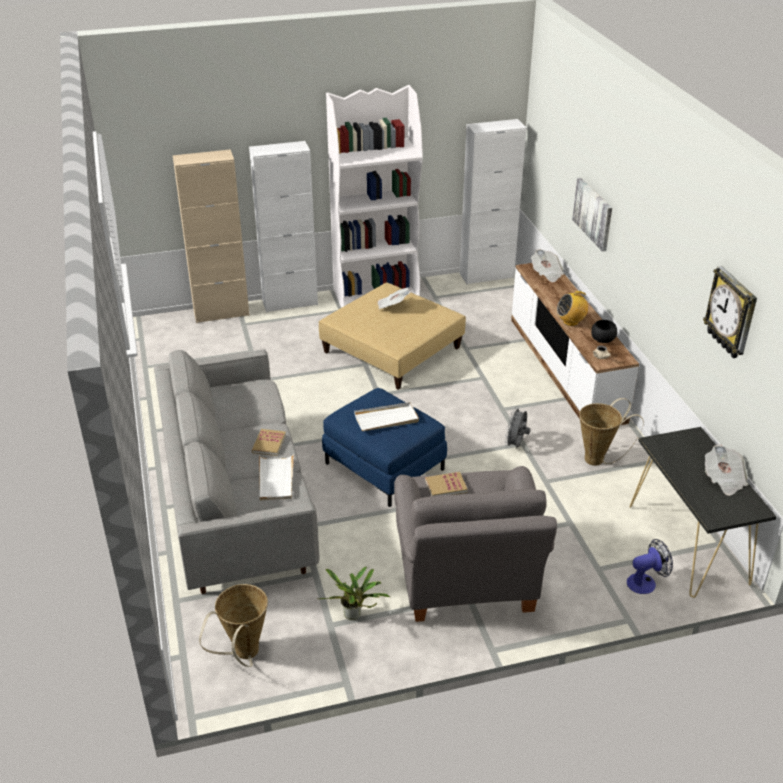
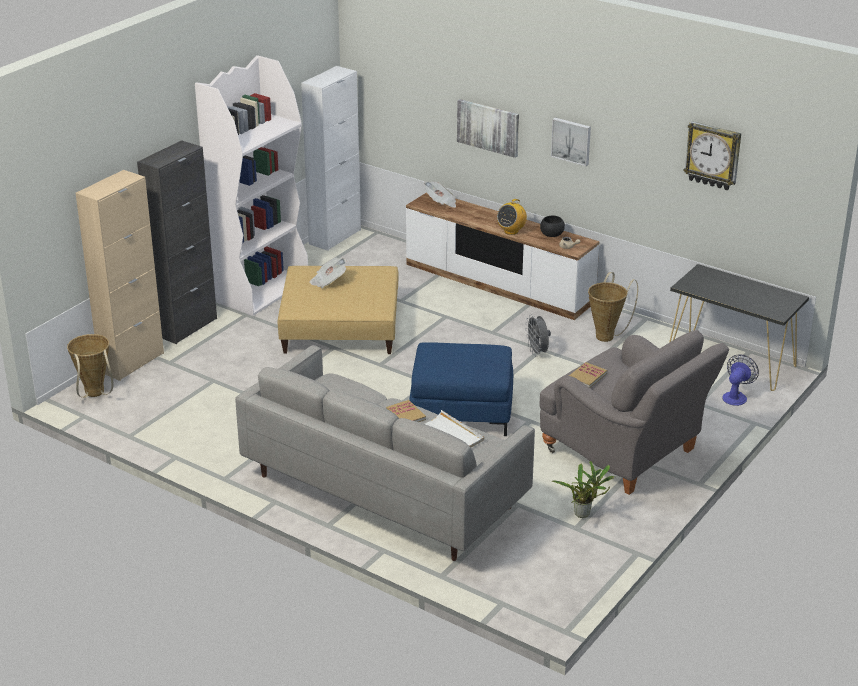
camera: 40 degrees left, 5 degrees down
(243, 655) = (544, 578): basket -> basket (95, 395)
(290, 303) = (186, 327): white cabinet -> black cabinet
(387, 419) = (466, 359): white tray -> none
(639, 250) = (571, 141): none -> picture
(723, 480) = (754, 289): newspaper -> none

